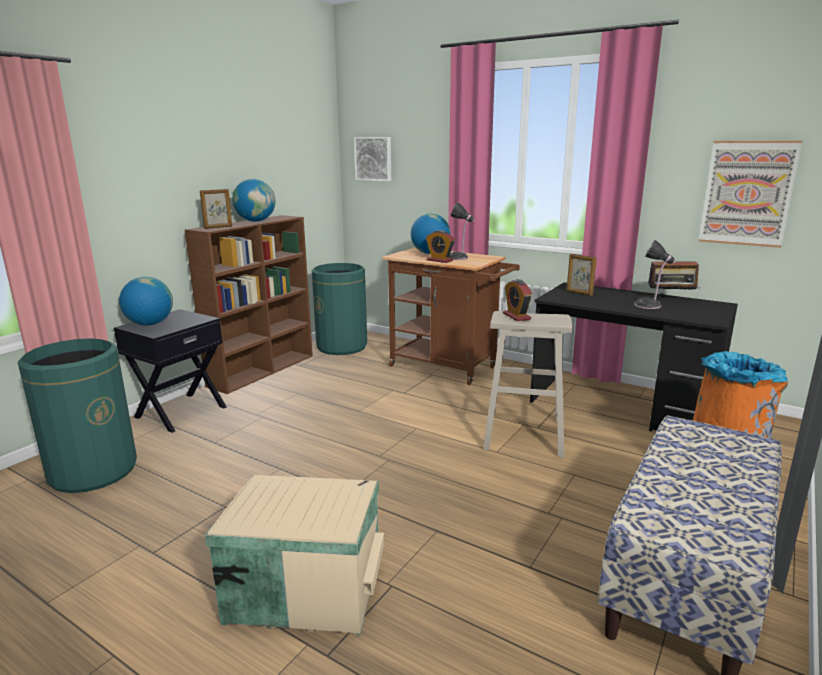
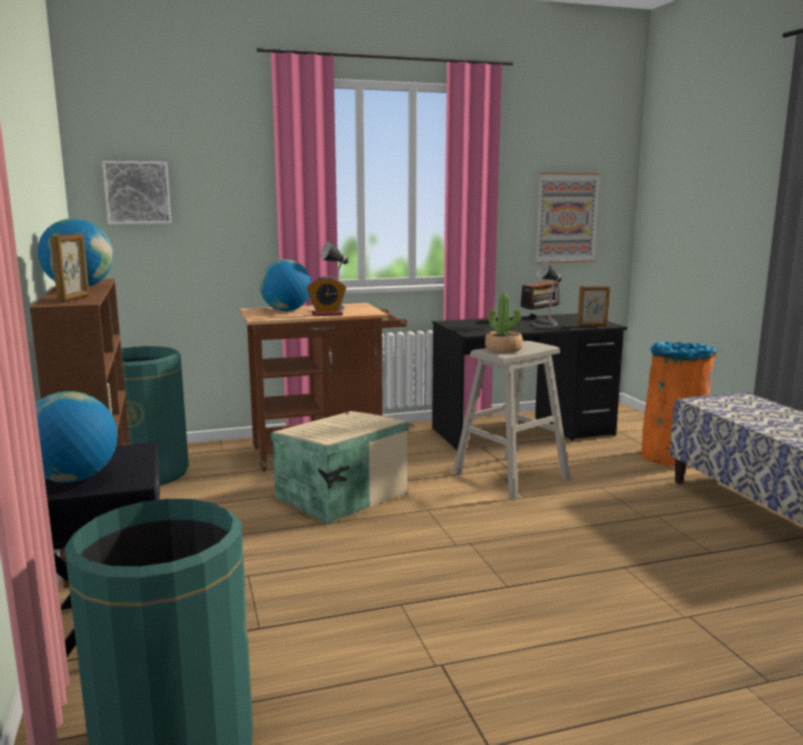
camera: 50 degrees left, 5 degrees down
(304, 584) = (649, 659): beige storage box -> beige storage box (339, 495)
(516, 316) = (503, 349): alarm clock -> potted plant
(579, 293) = (475, 326): picture frame -> picture frame (592, 326)

